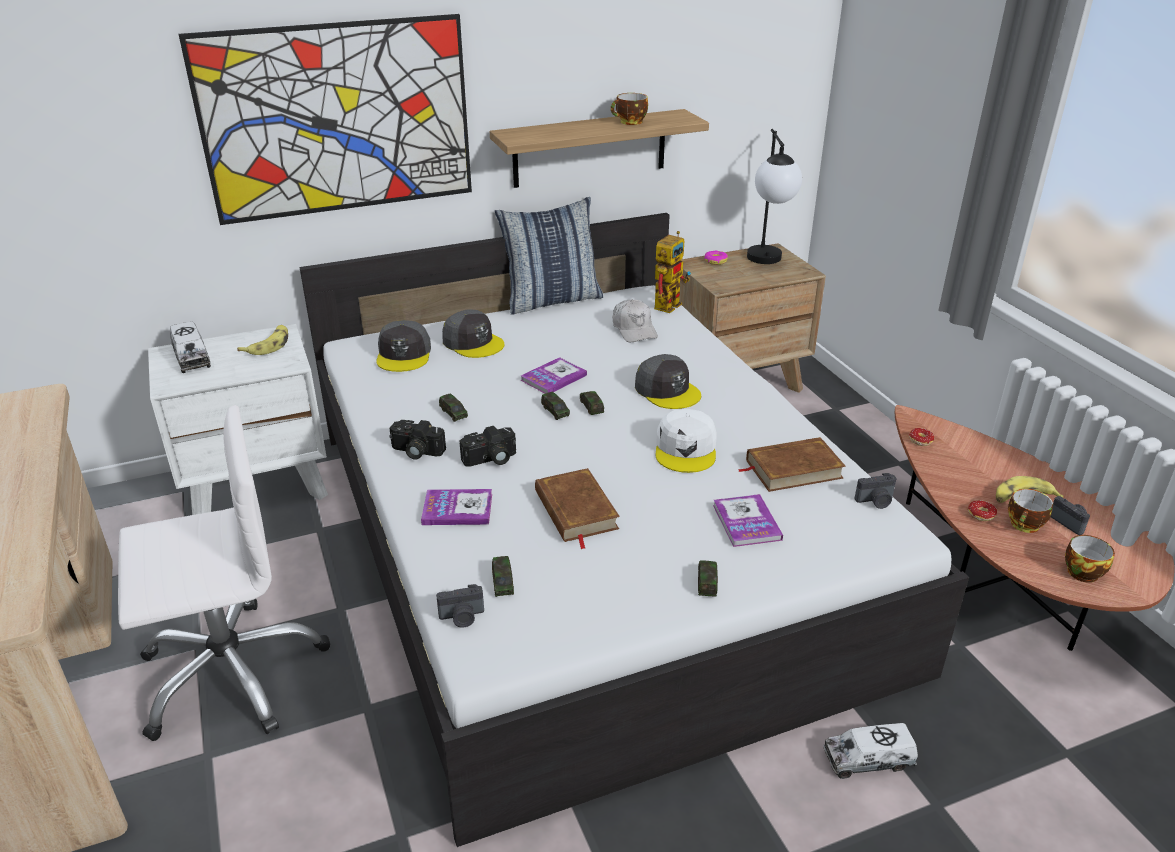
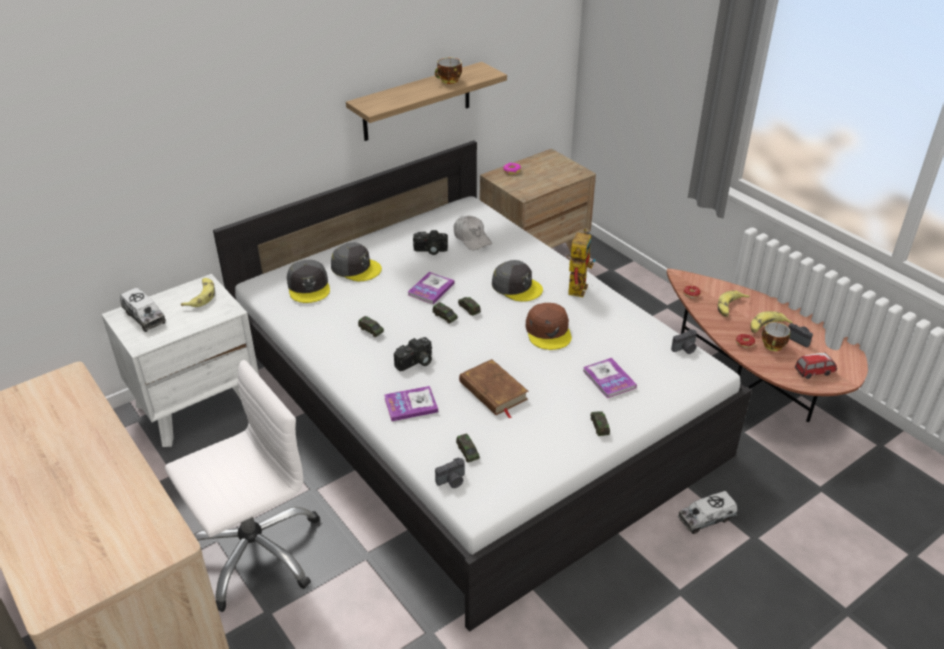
camera: 15 degrees left, 5 degrees up
(338, 119) = (236, 112): picture -> none
(416, 451) = (358, 366): camera -> camera (430, 250)
(552, 300) = (398, 221): pillow -> none
(668, 303) = (487, 211): toy robot -> toy robot (576, 286)
(686, 449) = (548, 331): white cap -> brown cap
(767, 263) = (550, 168): table lamp -> none
(793, 469) = (624, 334): brown book -> none
(973, 465) = (730, 307): none -> banana
(1081, 571) = (814, 372): cup -> toy car

